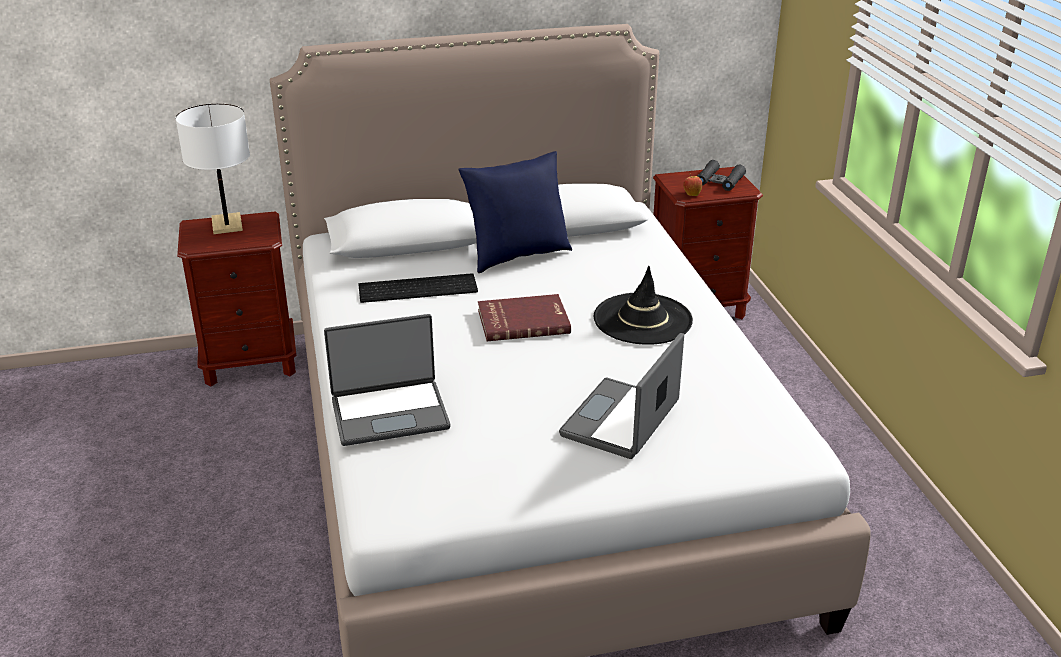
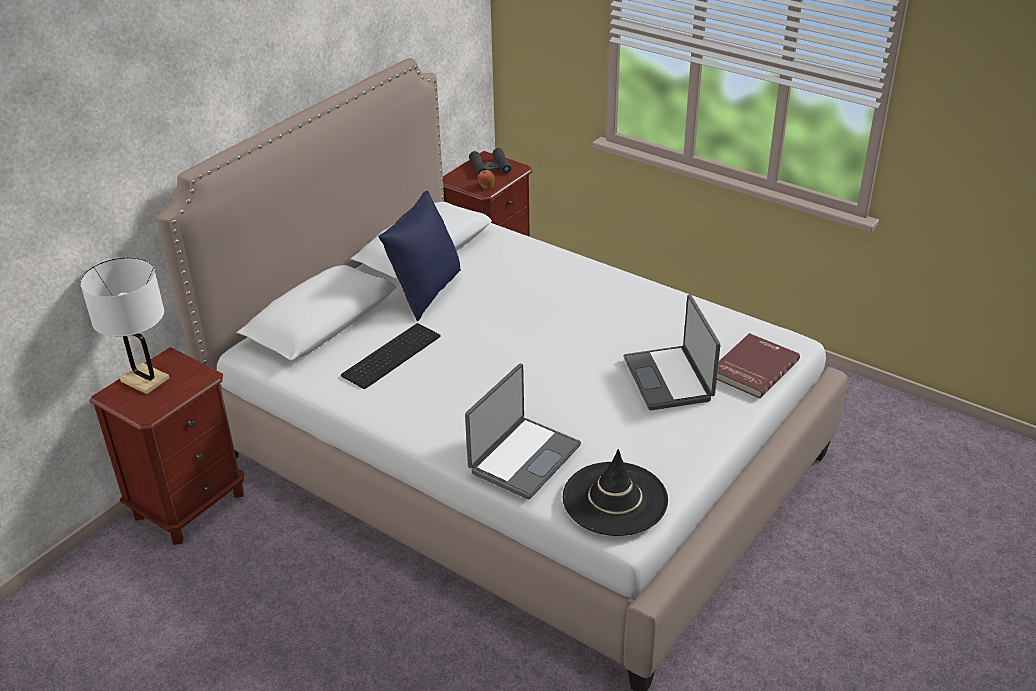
camera: 40 degrees left, 5 degrees up
(523, 320) = (507, 342): red book -> red book (752, 368)
(642, 319) = (581, 301): black hat -> black hat (614, 499)

